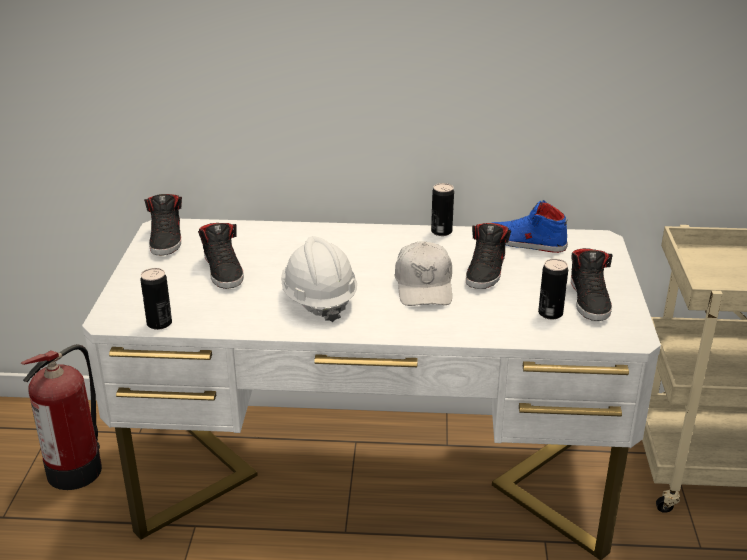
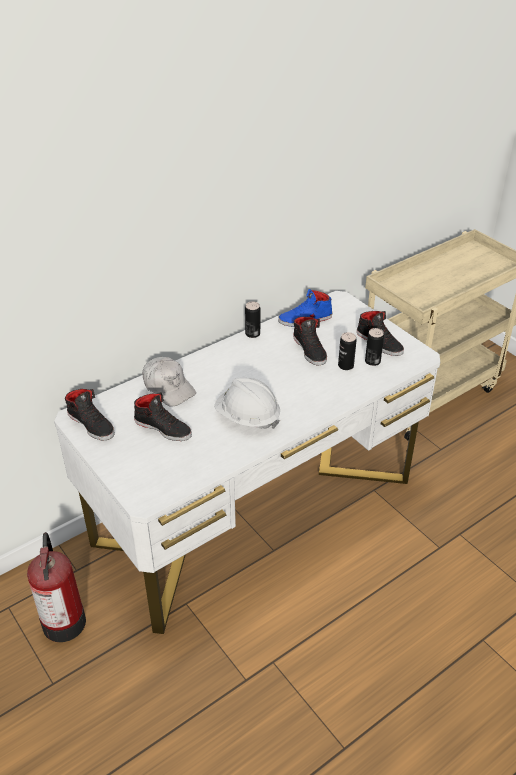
camera: 40 degrees left, 10 degrees up
(159, 323) = (178, 486): can -> can (345, 366)
(424, 286) = (291, 377): white cap -> white cap (168, 387)

